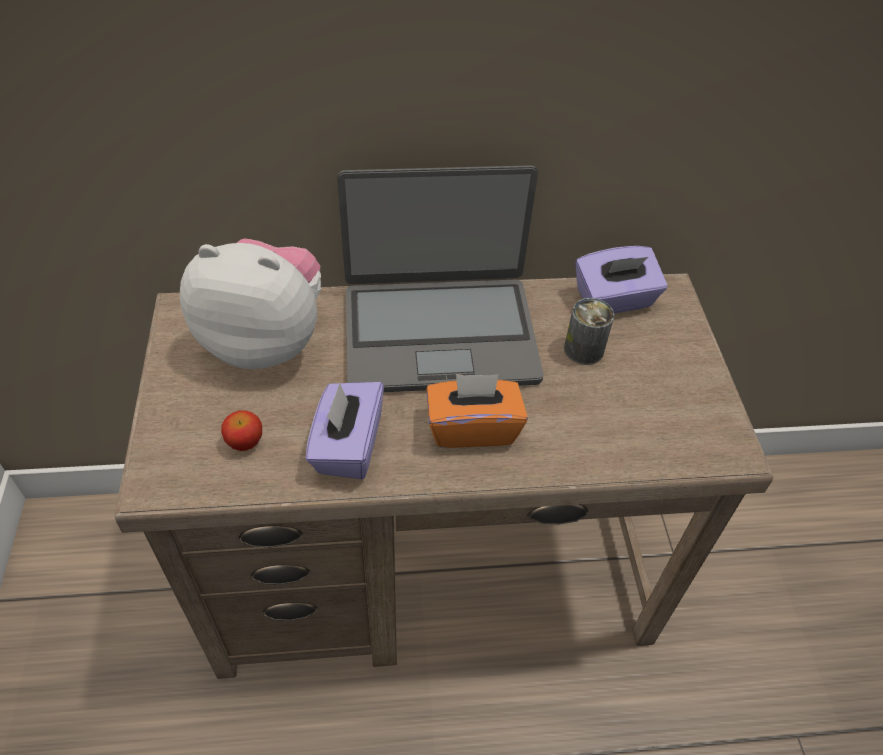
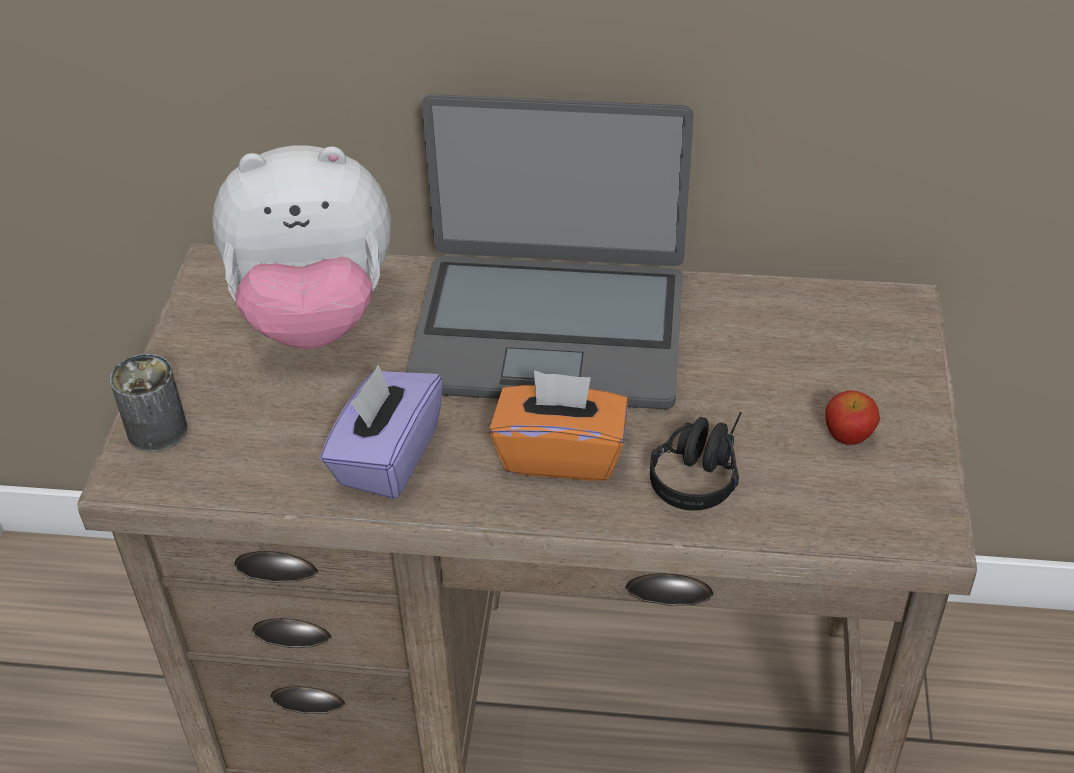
camera: 15 degrees right, 5 degrees down
(245, 442) = (257, 436): apple -> apple (848, 435)
(266, 341) = (315, 316): plush toy -> plush toy turned 150 degrees clockwise
(572, 426) = (700, 469): none -> black headphones
(583, 350) = (748, 372): can -> can (157, 430)
(614, 300) = (814, 311): purple tissue box -> none

